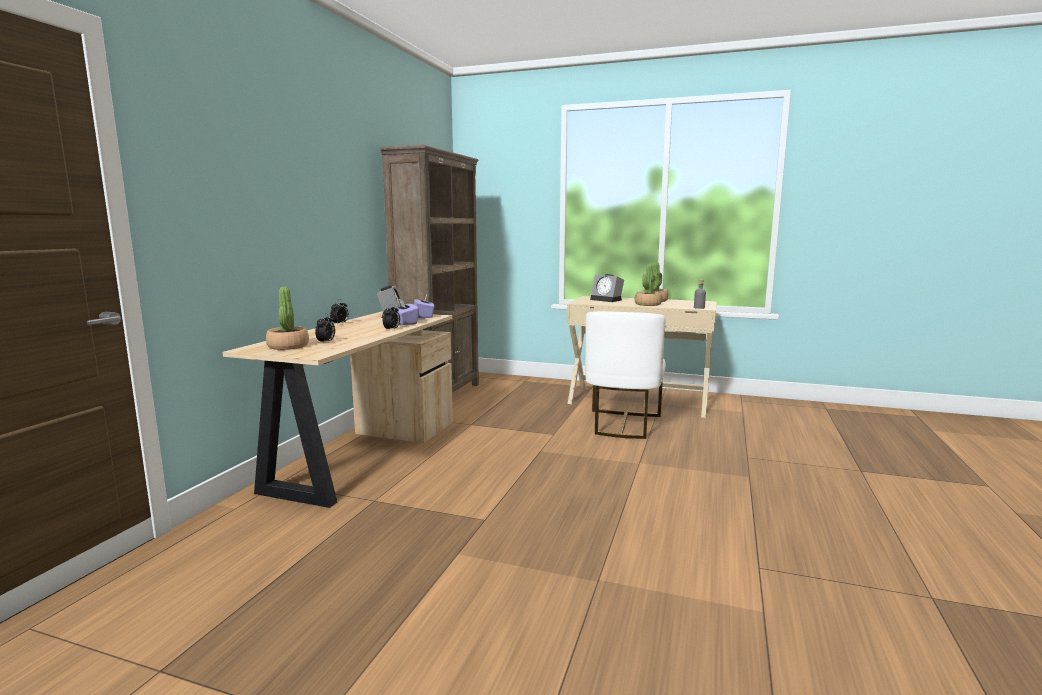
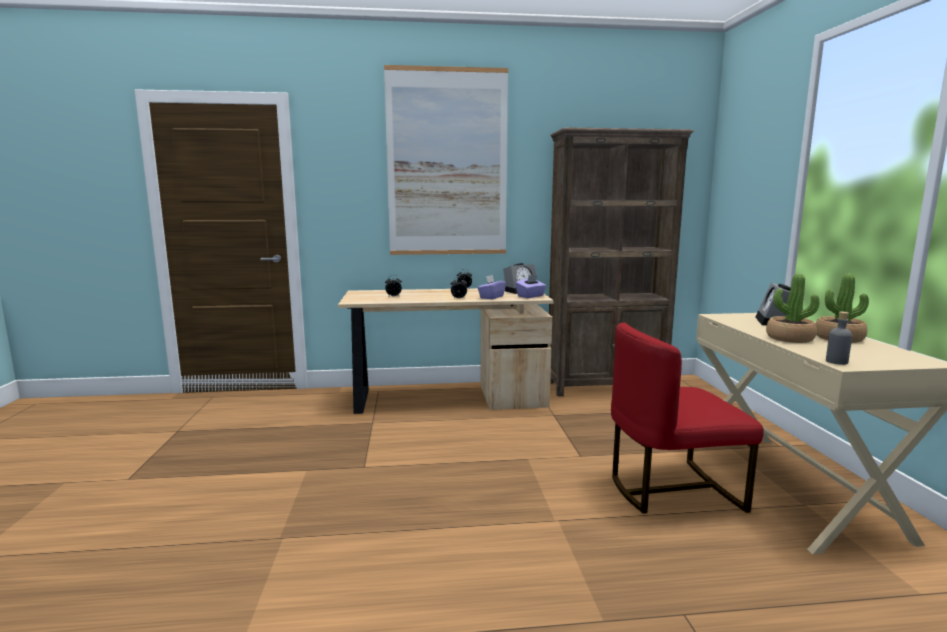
camera: 65 degrees right, 0 degrees up
(288, 346) = (372, 294): potted plant -> none
(302, 169) = (447, 163): none -> picture
(622, 424) = (671, 489): white chair -> red chair

